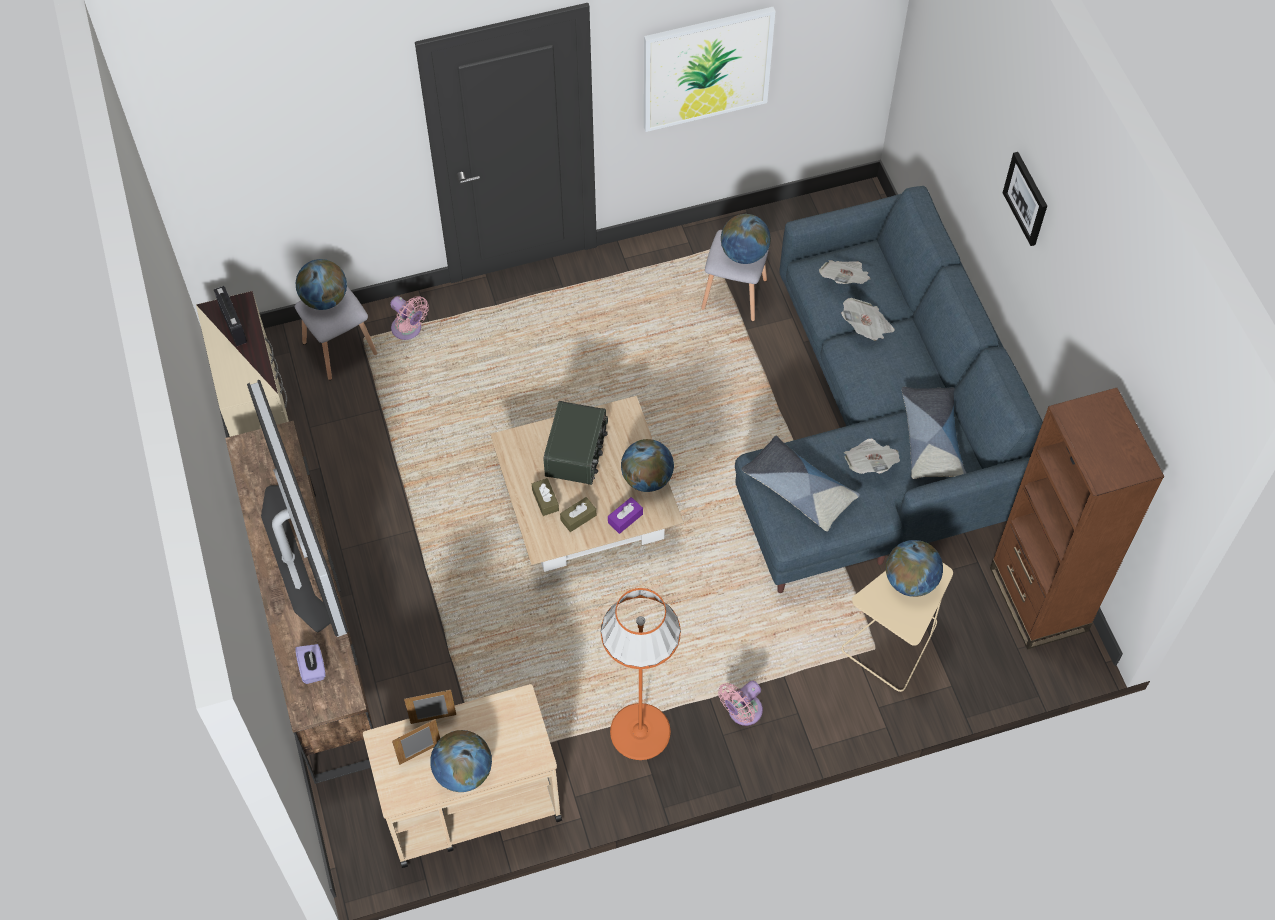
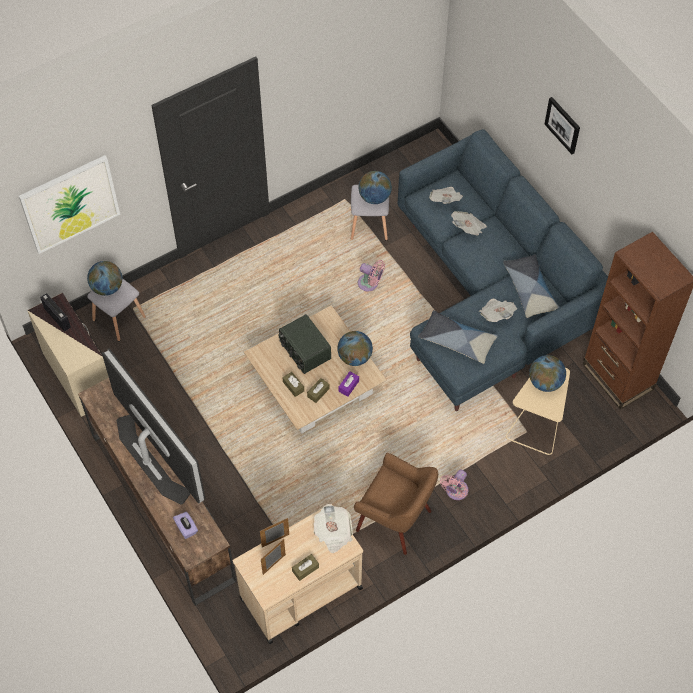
camera: 15 degrees left, 0 degrees up
(408, 330) = (161, 296): pink fan -> pink fan (370, 284)
(463, 772) = (305, 569): globe -> brown tissue box
(521, 729) = (333, 533): none -> newspaper
(577, 453) = (304, 351): radio -> radio turned 150 degrees clockwise
(640, 732) = (395, 520): orange floor lamp -> brown armchair
(706, 68) = (330, 82): picture -> picture (70, 203)

